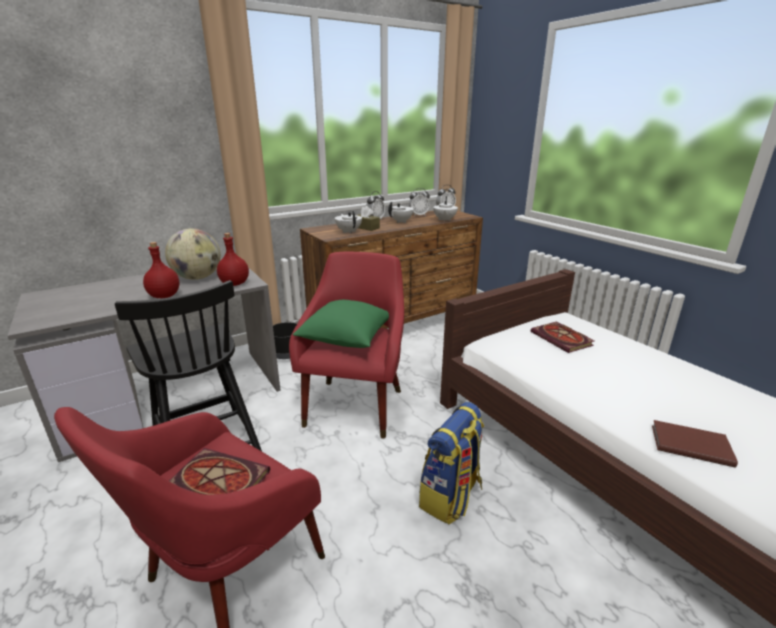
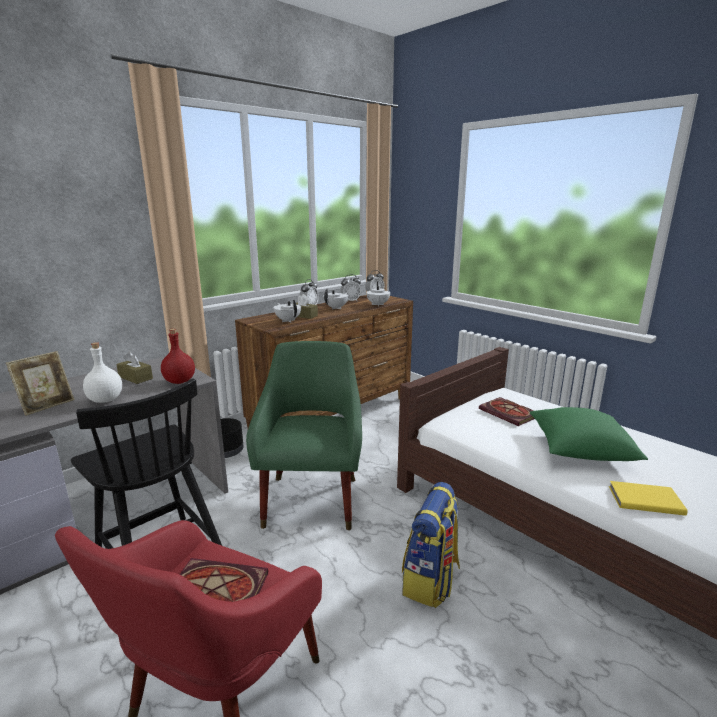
camera: 10 degrees left, 5 degrees down
(115, 297) = (47, 405): none -> picture frame
(165, 296) = (106, 400): red bottle -> white bottle
(198, 278) = (135, 378): globe -> brown tissue box
(345, 338) = (302, 430): green pillow -> green pillow (580, 450)
(356, 402) = (312, 496): red armchair -> green armchair
(689, 444) = (644, 499): brown book -> yellow book

